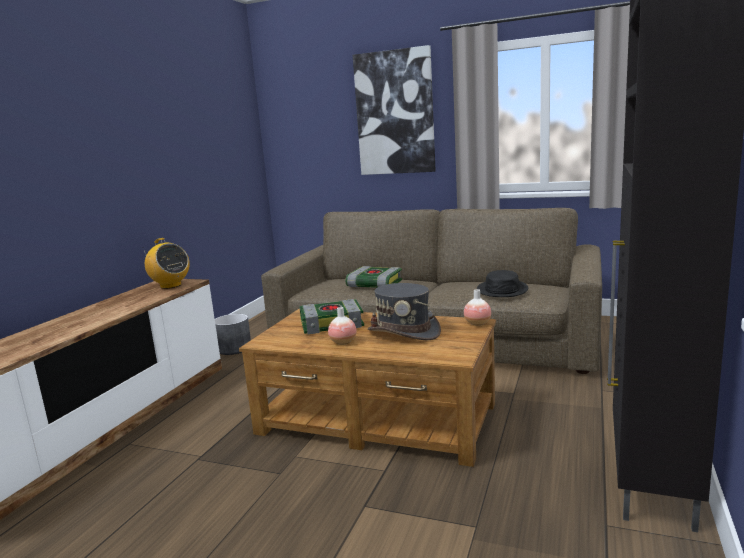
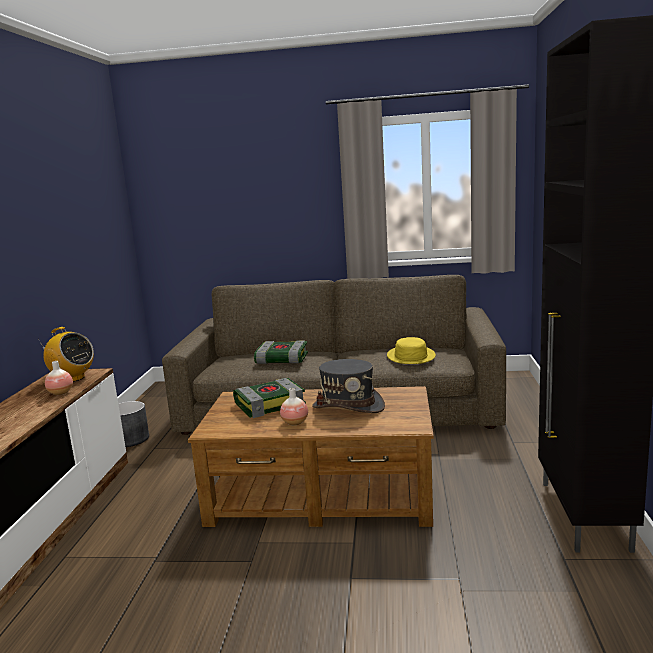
camera: 15 degrees left, 0 degrees up
(395, 113) = (279, 183): picture -> none
(477, 323) = (412, 392): vase -> vase (60, 393)
(502, 290) = (410, 356): black hat -> yellow hat

